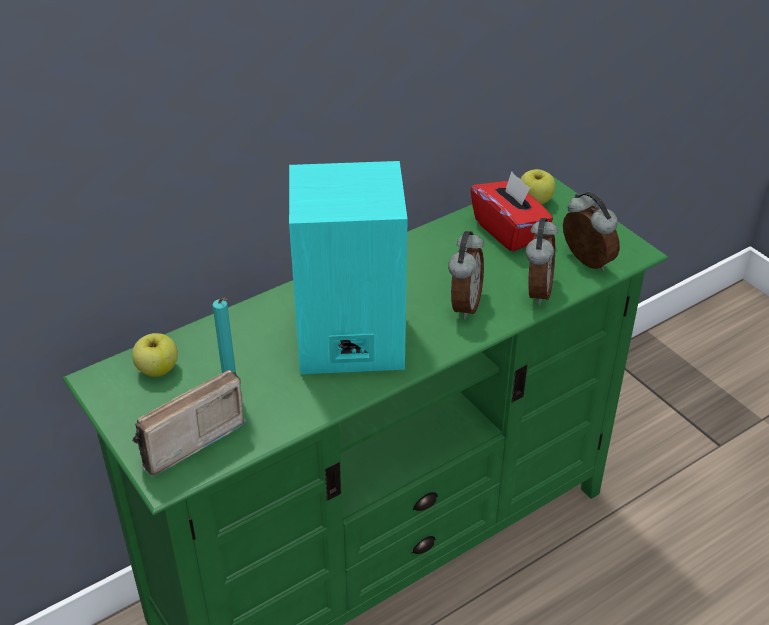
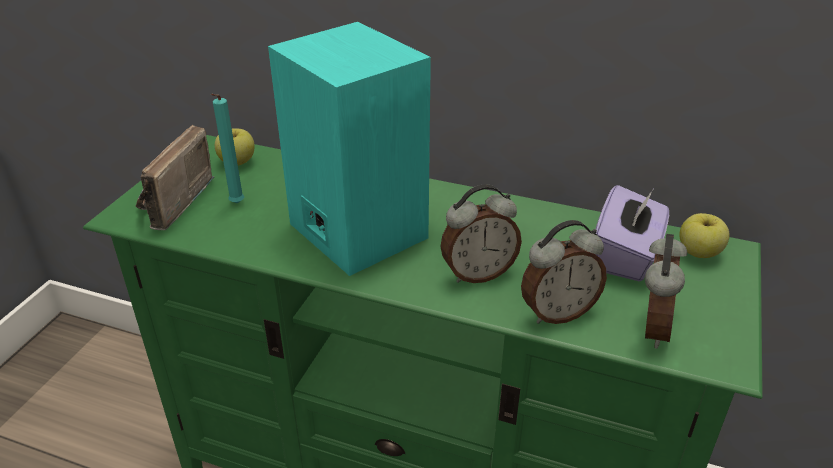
camera: 55 degrees right, 5 degrees down
(183, 439) = (169, 204): radio -> radio turned 90 degrees counterclockwise
(509, 231) = (626, 256): red tissue box -> purple tissue box

